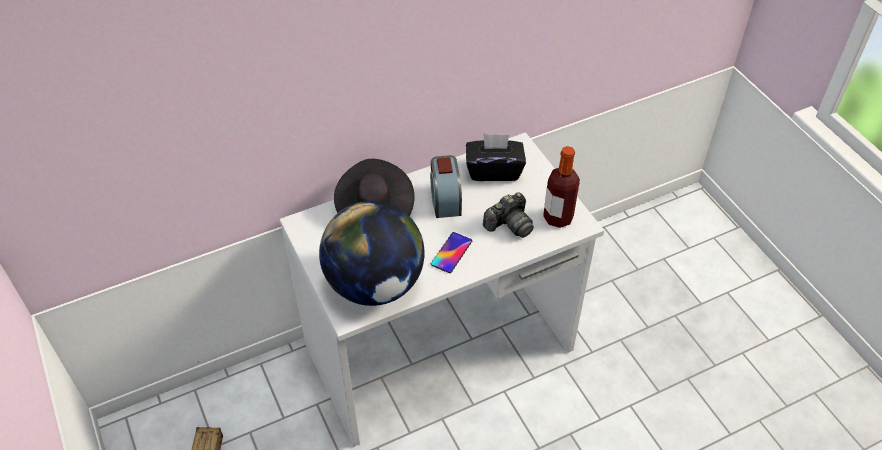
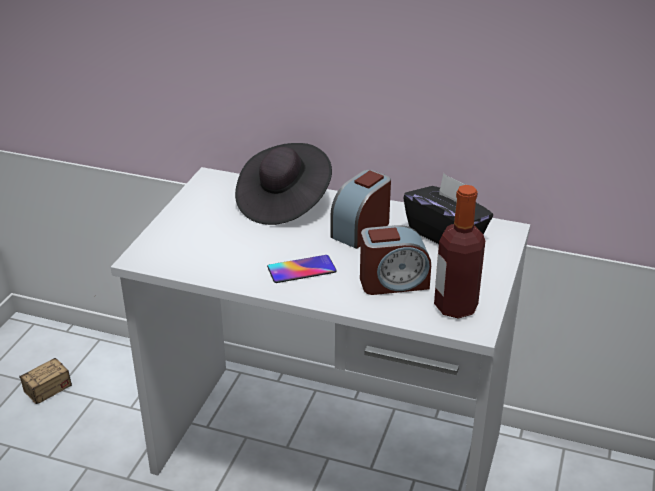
camera: 45 degrees right, 15 degrees down
(375, 284) = (198, 251): globe -> none
(509, 224) = (393, 282): camera -> alarm clock

